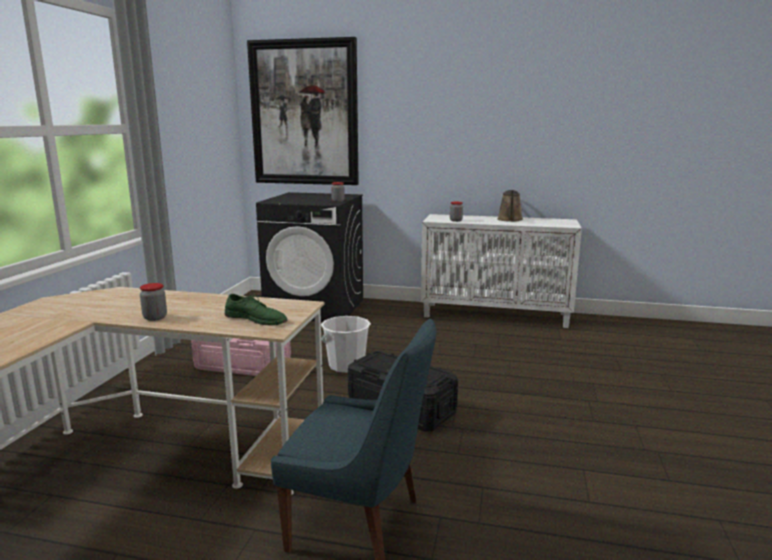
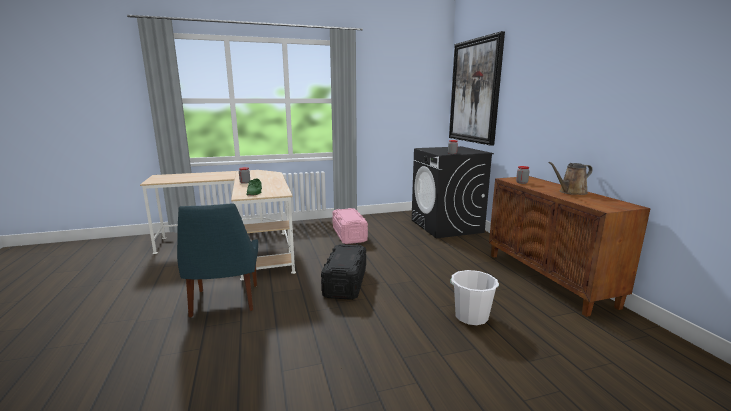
camera: 60 degrees right, 0 degrees up
(346, 365) = (380, 255): white bucket -> white bucket (471, 316)
(496, 315) = (548, 279): white cabinet -> brown cabinet

